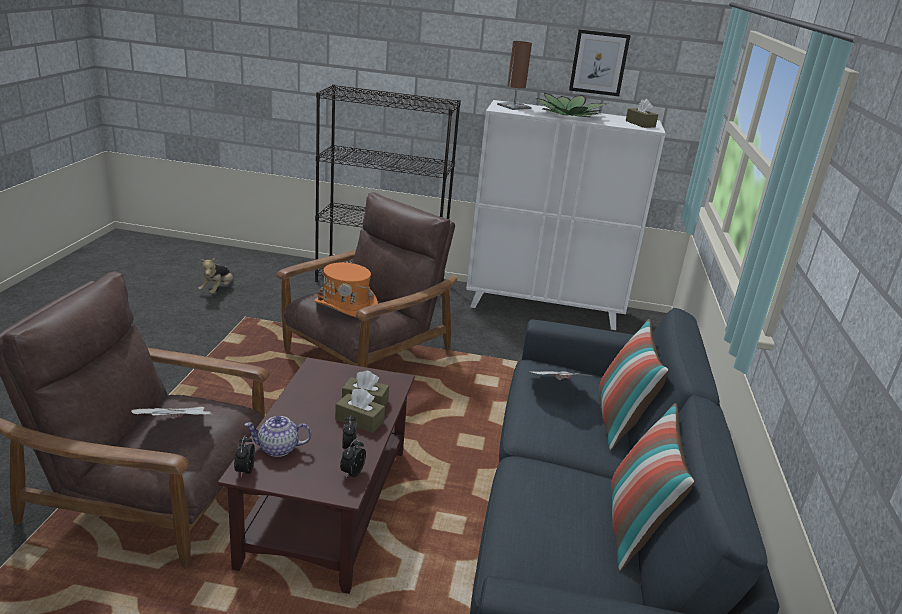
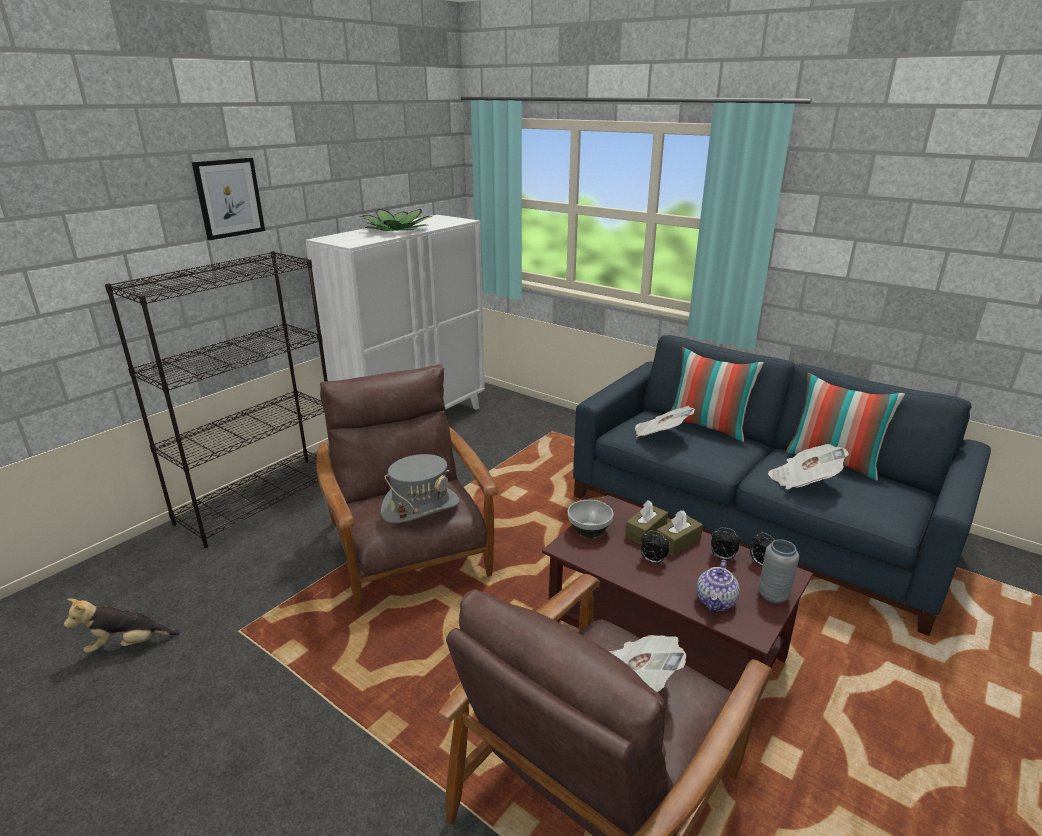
camera: 60 degrees left, 0 degrees up
(218, 290) = (128, 645): plush toy -> plush toy turned 120 degrees clockwise
(245, 471) = (751, 630): alarm clock -> alarm clock (652, 561)
(303, 482) = (773, 595): none -> grey vase
(346, 306) = (420, 507): orange hat -> grey hat
(349, 373) = (589, 529): none -> bowl
(514, 106) = (345, 238): brown table lamp -> none
(543, 495) = (803, 481): none -> newspaper
(599, 63) = (379, 173): picture -> picture (229, 198)
(640, 124) = (447, 220): brown tissue box -> none

